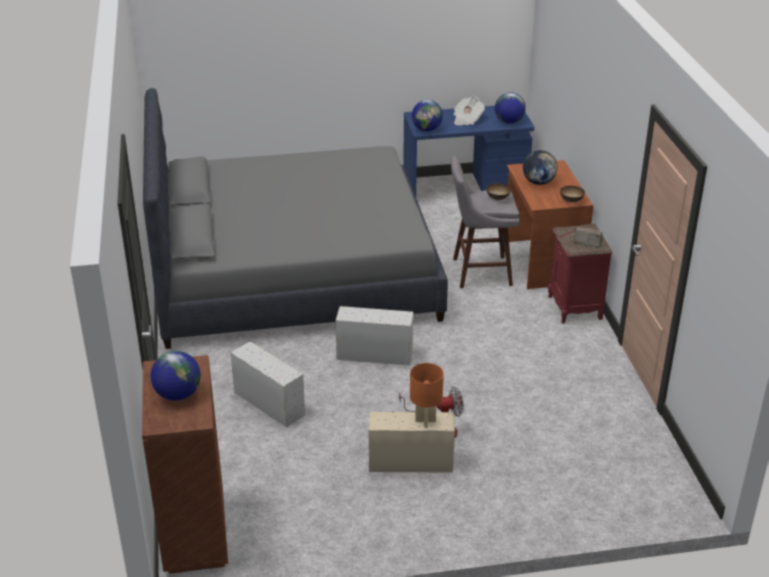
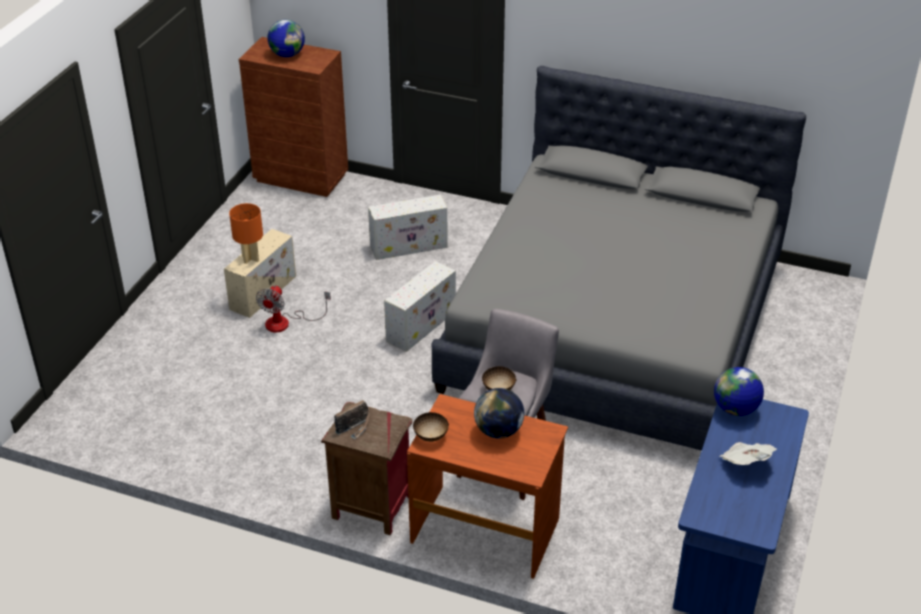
camera: 120 degrees right, 5 degrees up
(508, 122) = (712, 503): globe -> none

